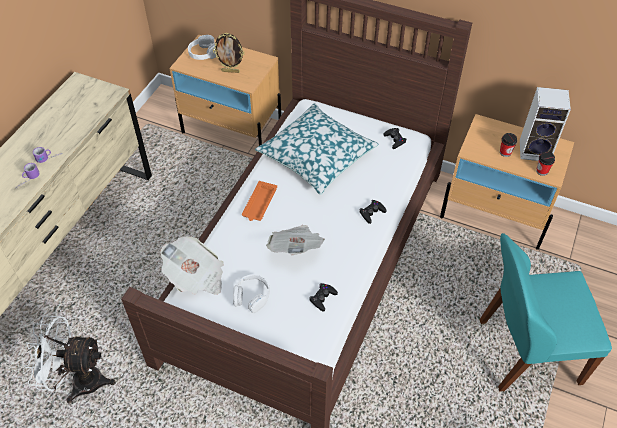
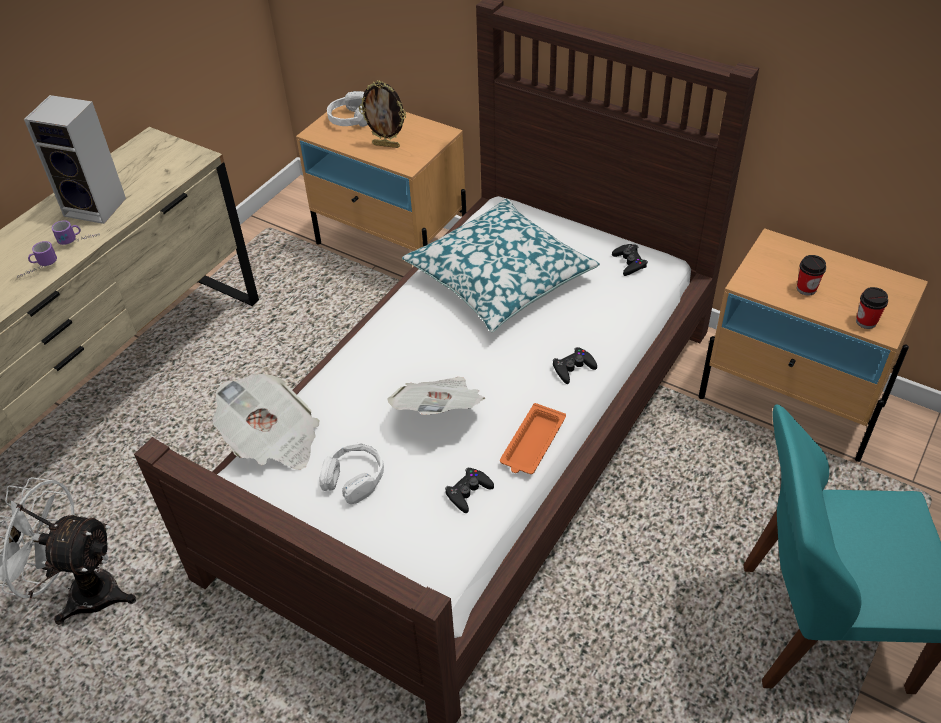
camera: 10 degrees right, 5 degrees down
(259, 204) = (395, 340): orange tray -> orange tray (532, 444)
(536, 150) = (859, 289): speaker -> speaker (97, 207)

